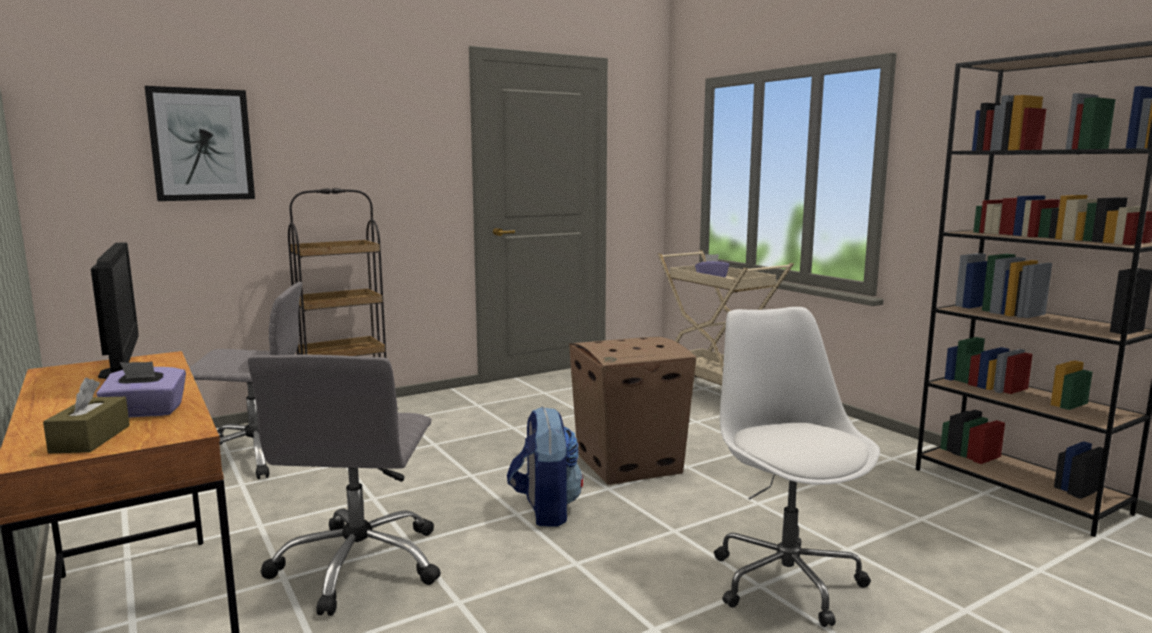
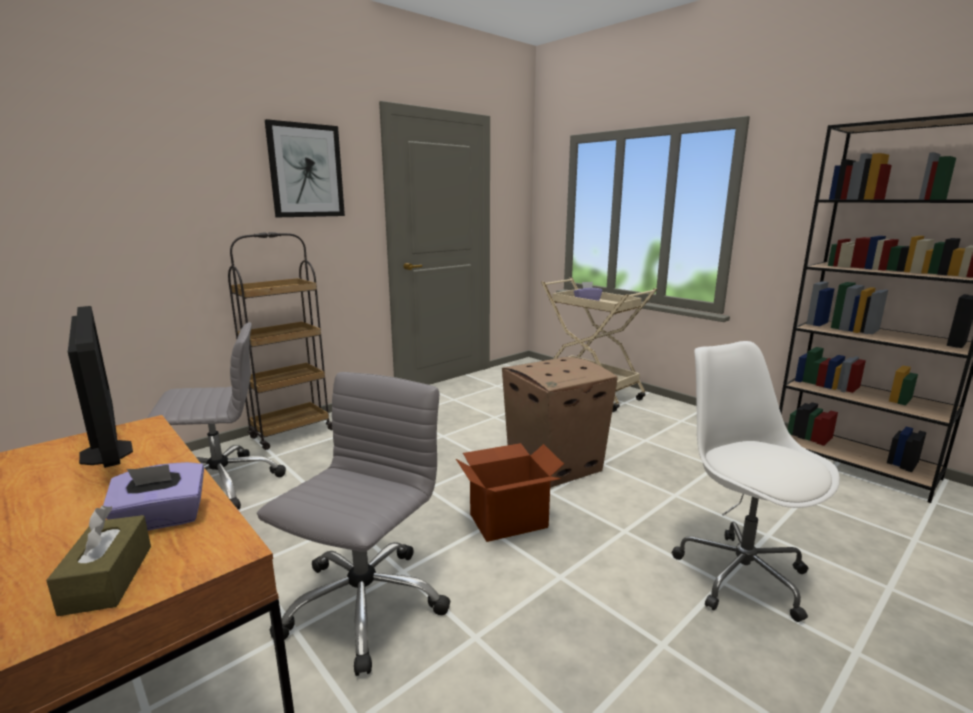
camera: 10 degrees left, 5 degrees up
(201, 145) = (136, 191): picture -> picture (306, 171)
(359, 565) = (364, 604): grey office chair -> grey office chair turned 150 degrees counterclockwise
(545, 510) = (507, 520): backpack -> cardboard box

